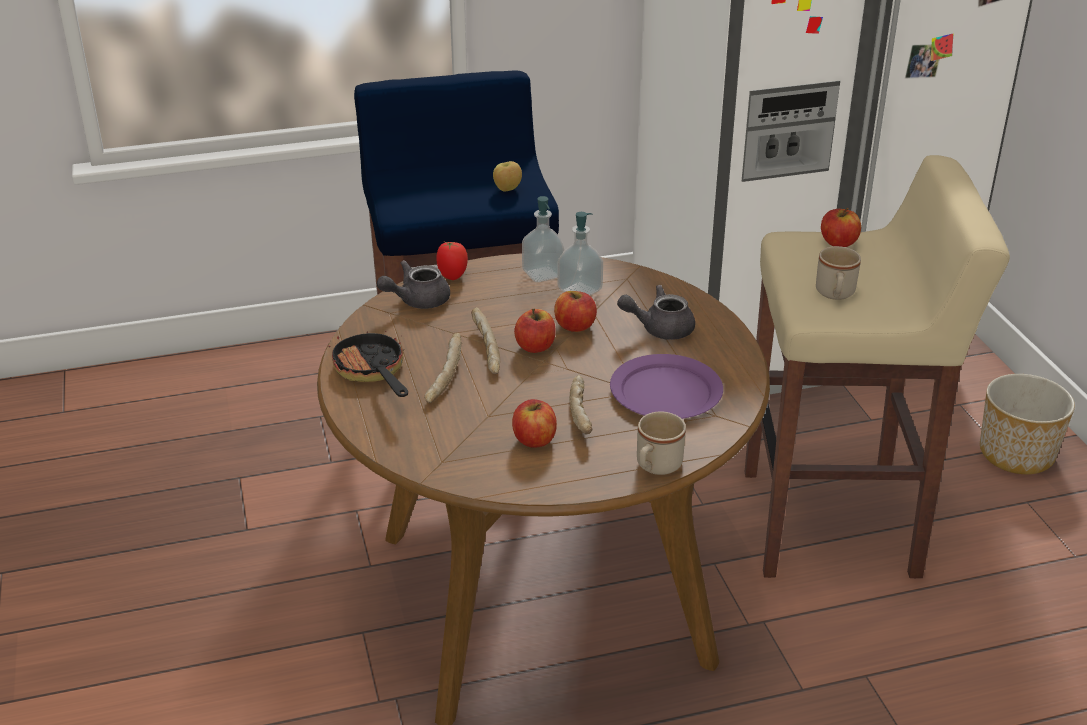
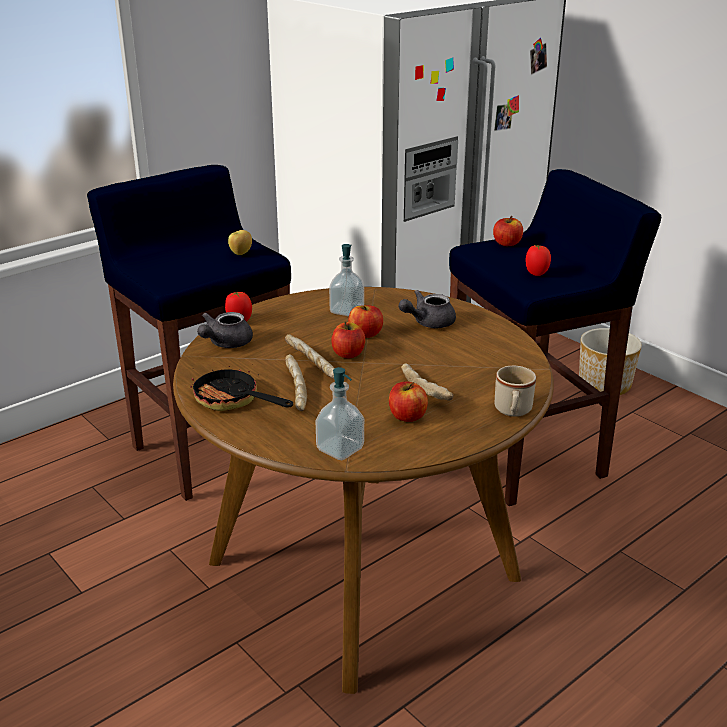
camera: 25 degrees left, 5 degrees down
(542, 274) = (309, 306): soap dispenser -> soap dispenser (340, 449)
(665, 391) = (471, 361): purple plate -> none
(833, 524) = (526, 458): beige stool -> blue stool
(835, 294) = (536, 273): beige mug -> tomato

